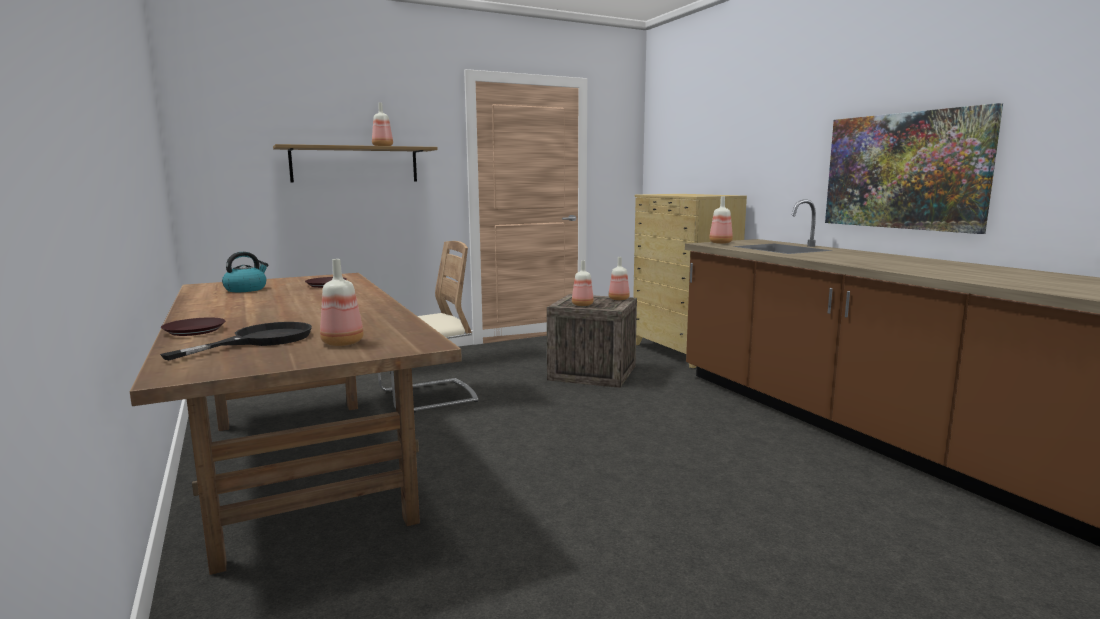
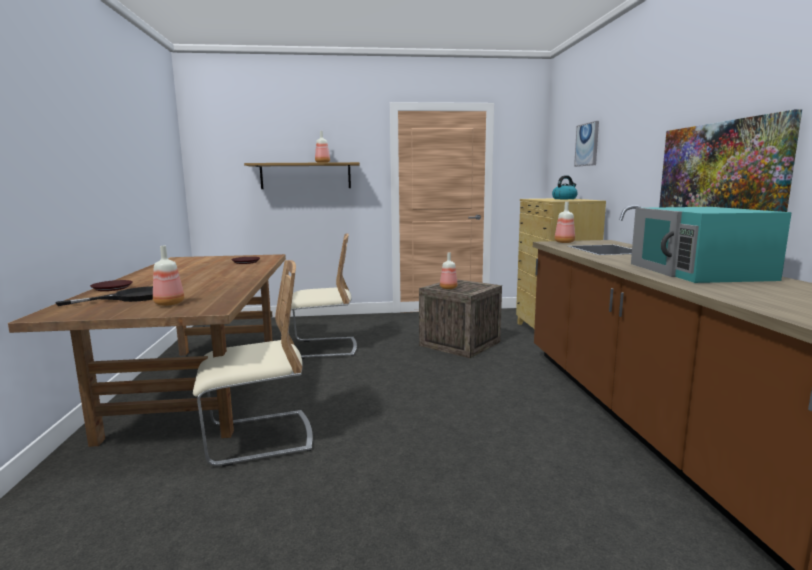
camera: 20 degrees right, 0 degrees up
(246, 289) = (195, 262): kettle -> kettle (564, 199)
(460, 517) = (259, 438): none -> beige chair
(618, 299) = (484, 285): bottle -> none
(711, 132) = (587, 144): none -> picture
(920, 264) = (699, 271): none -> turquoise microwave

